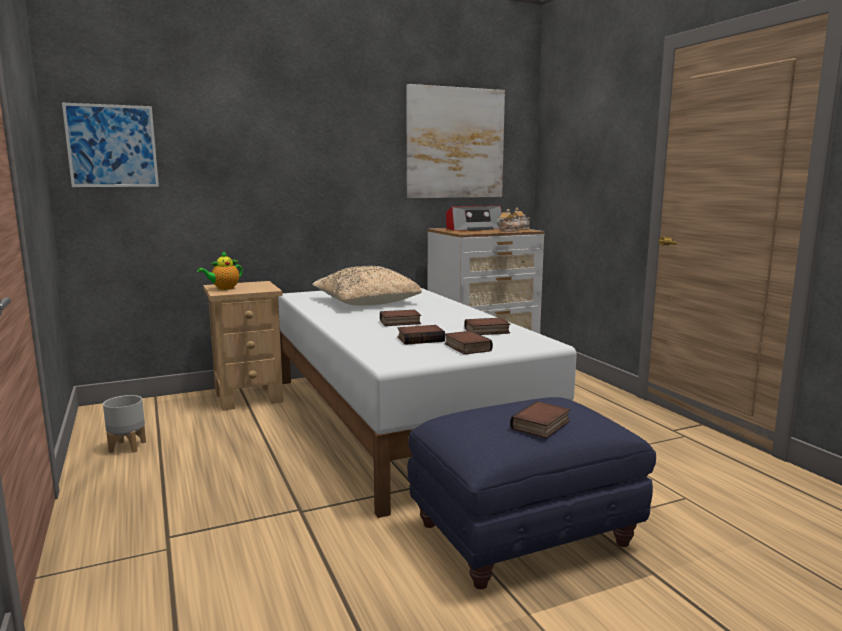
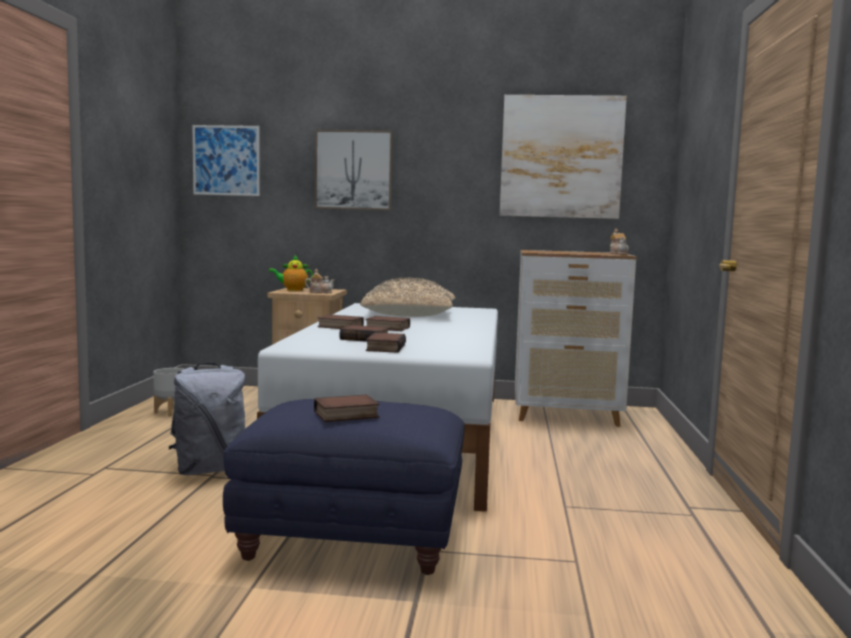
camera: 30 degrees right, 5 degrees down
(265, 156) = (354, 170): none -> picture
(286, 504) = (210, 469): none -> grey backpack
(474, 229) = (564, 251): radio -> none
(486, 331) = (443, 342): book -> book (339, 327)
(508, 231) = (593, 254): teapot -> teapot (320, 292)

